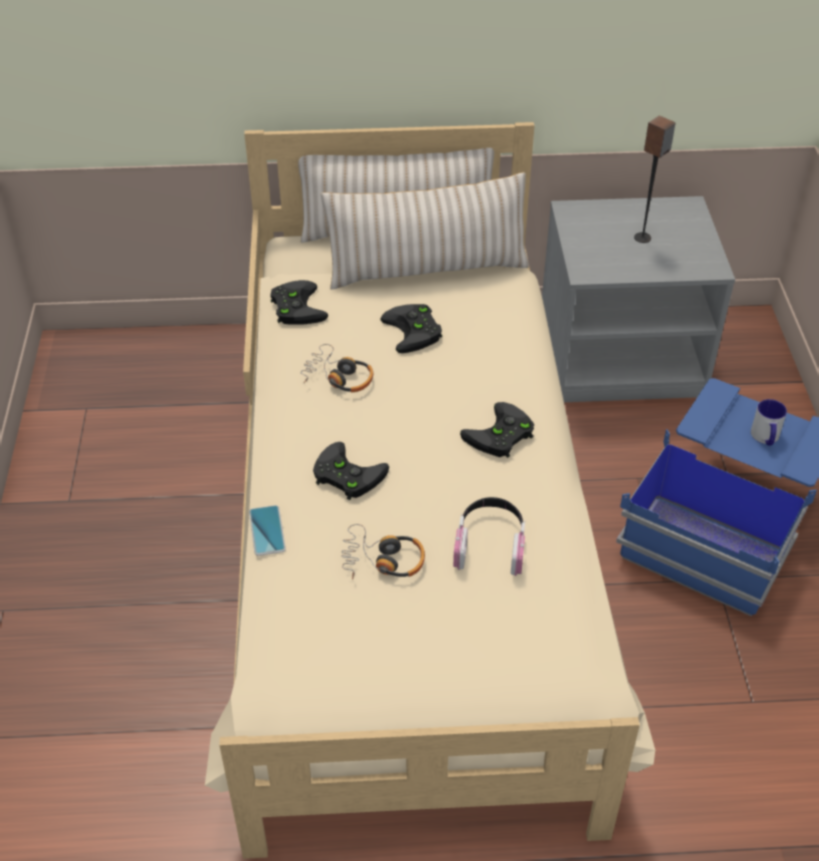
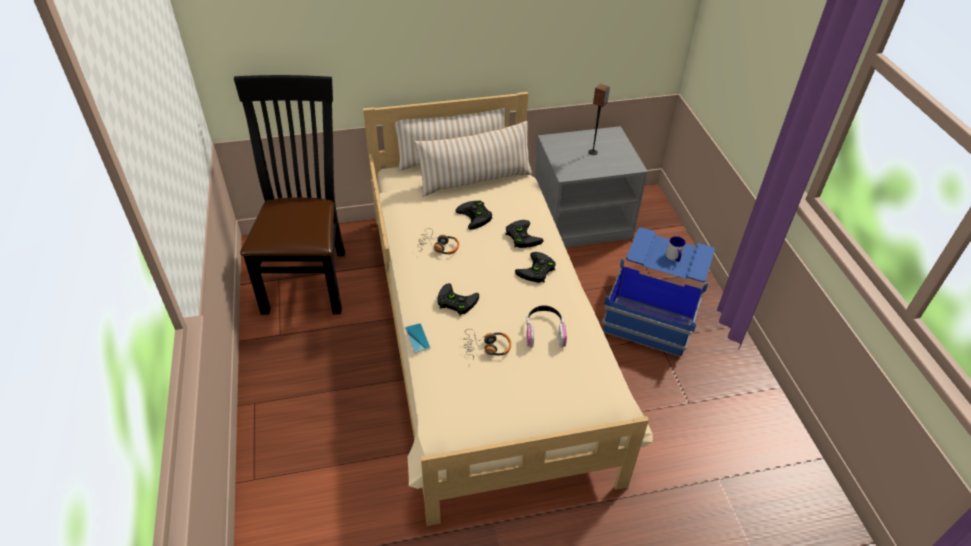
camera: 10 degrees left, 0 degrees up
(136, 409) = (309, 277): none -> black chair
(295, 306) = (404, 208): black game controller -> black game controller (521, 236)

